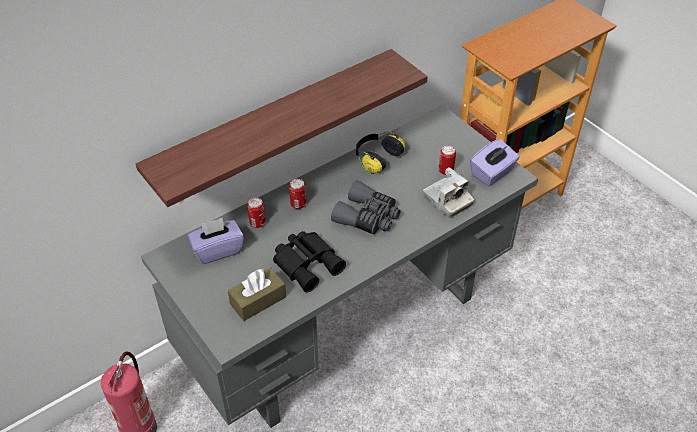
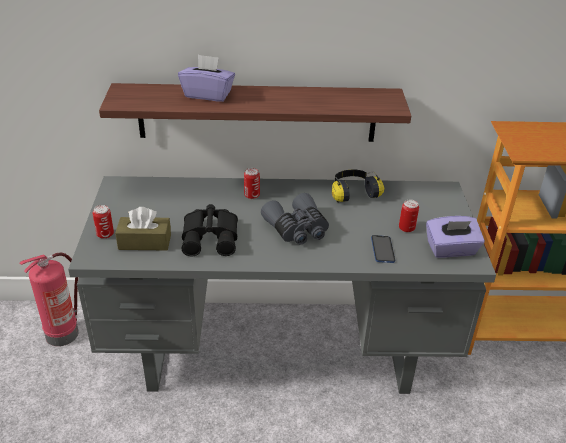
camera: 35 degrees right, 10 degrees down
(217, 250) = (157, 196): purple tissue box -> purple tissue box (208, 94)
(257, 223) = (206, 193): can -> can (105, 234)
(447, 200) = (382, 250): camera -> phone

